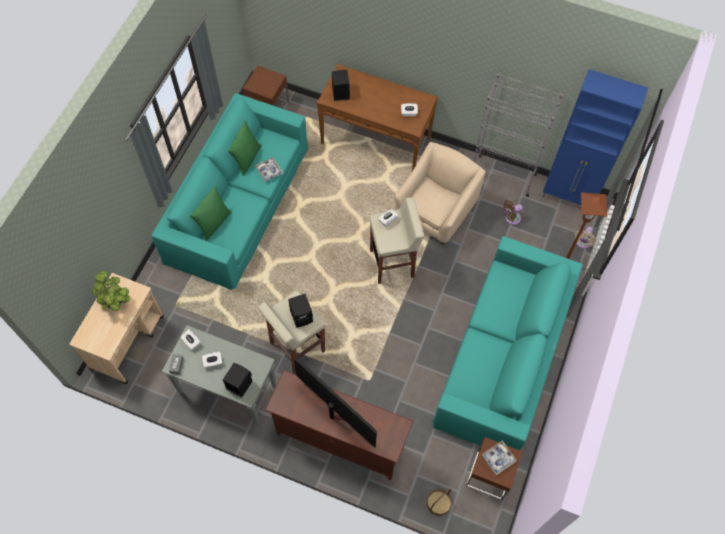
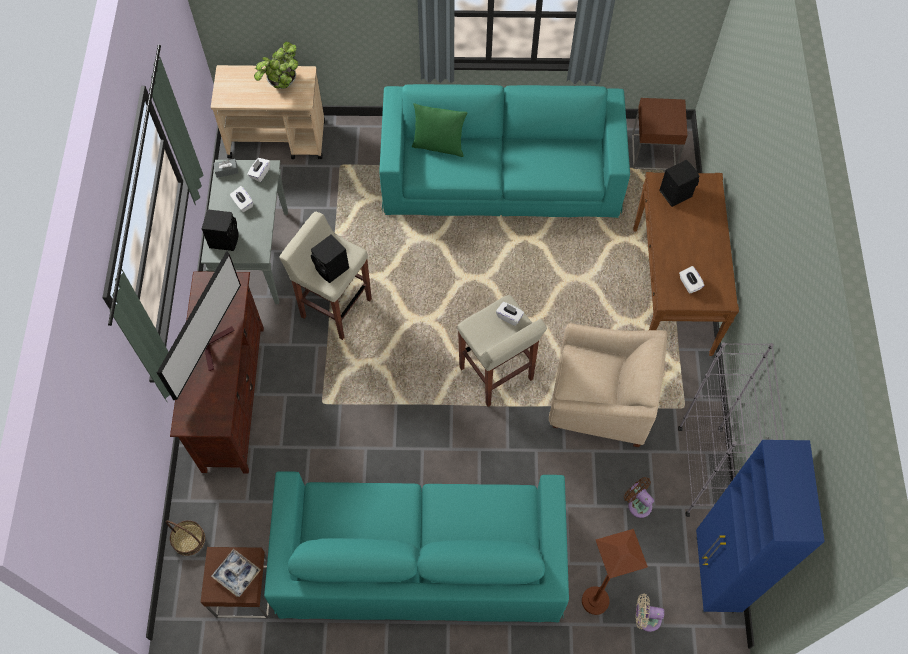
camera: 70 degrees right, 0 degrees up
(246, 159) = (544, 144): green pillow -> none
(269, 171) = (539, 173): tray -> none

